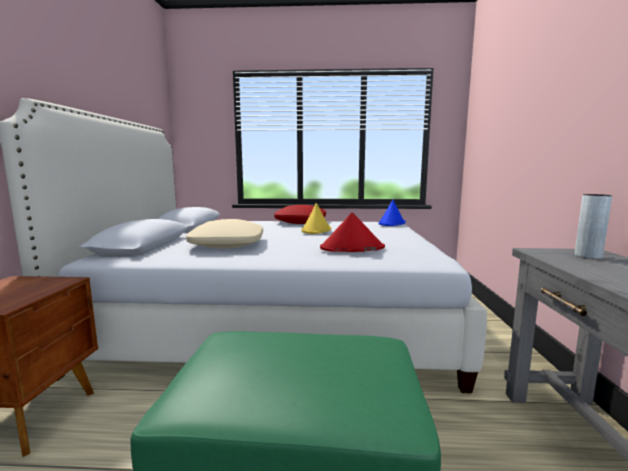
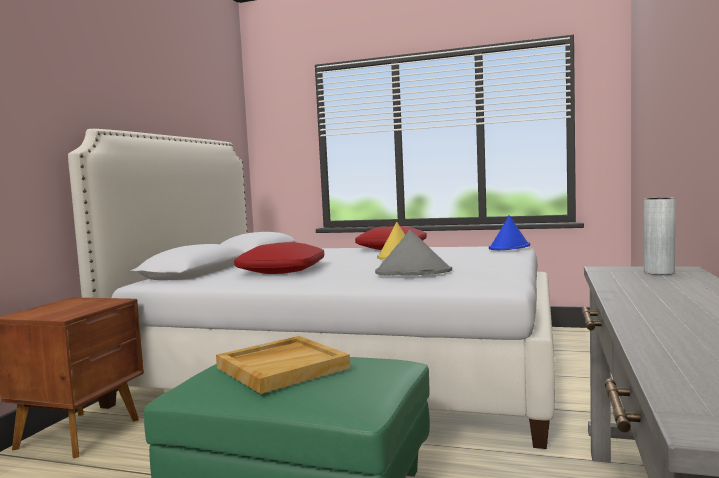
camera: 15 degrees right, 5 degrees down
(227, 244) = (281, 270): beige pillow -> red pillow
(280, 360) = (282, 367): none -> beige tray
(352, 248) = (412, 272): red hat -> grey hat

